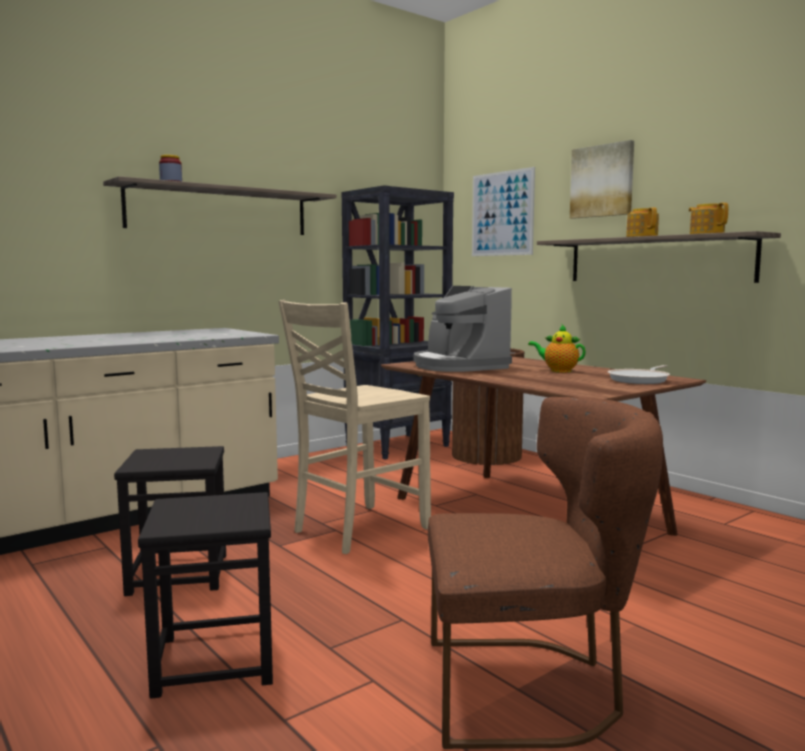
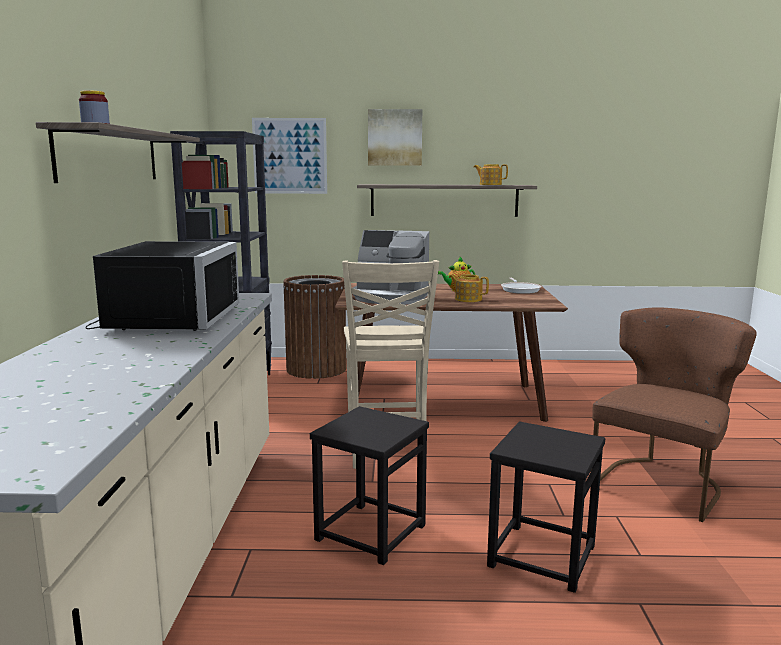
camera: 50 degrees left, 5 degrees up
(134, 337) = (165, 319): none -> black microwave
(642, 237) = (443, 184): teapot -> teapot (468, 299)

